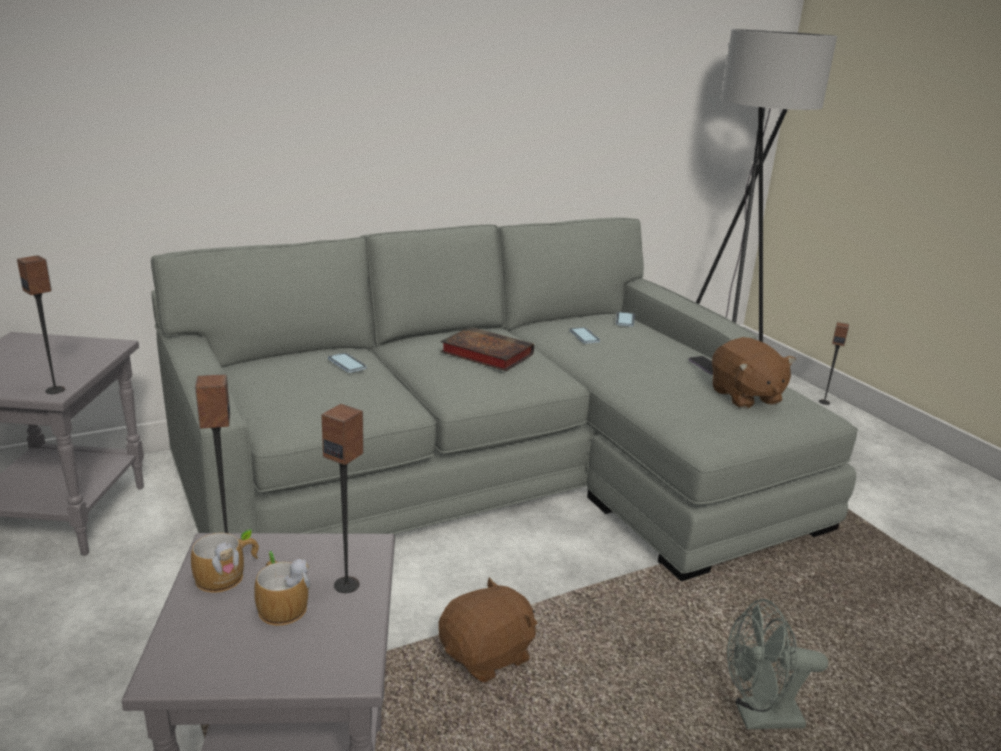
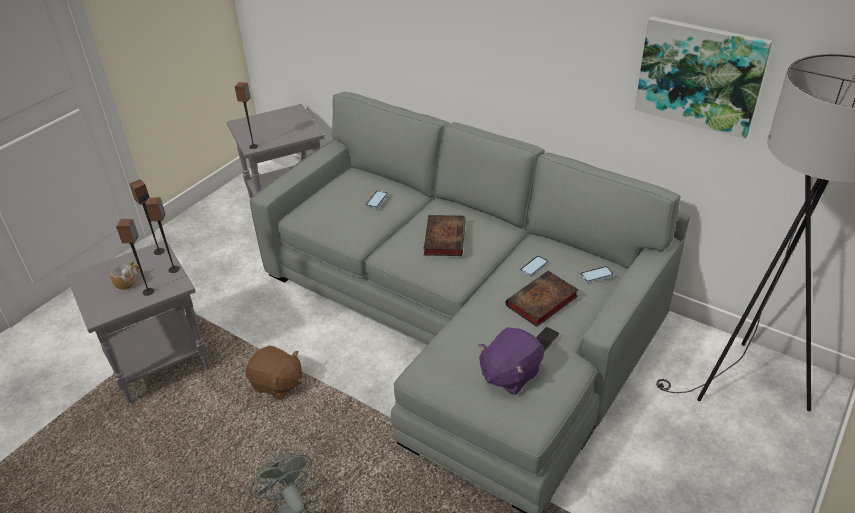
camera: 65 degrees right, 15 degrees up
(228, 575) = (140, 261): mug -> none
(616, 90) = (700, 75): none -> picture
(646, 350) = (541, 302): none -> book
(745, 396) = (509, 374): brown plush toy -> purple plush toy
(824, 402) = (792, 474): speaker -> speaker (174, 269)

